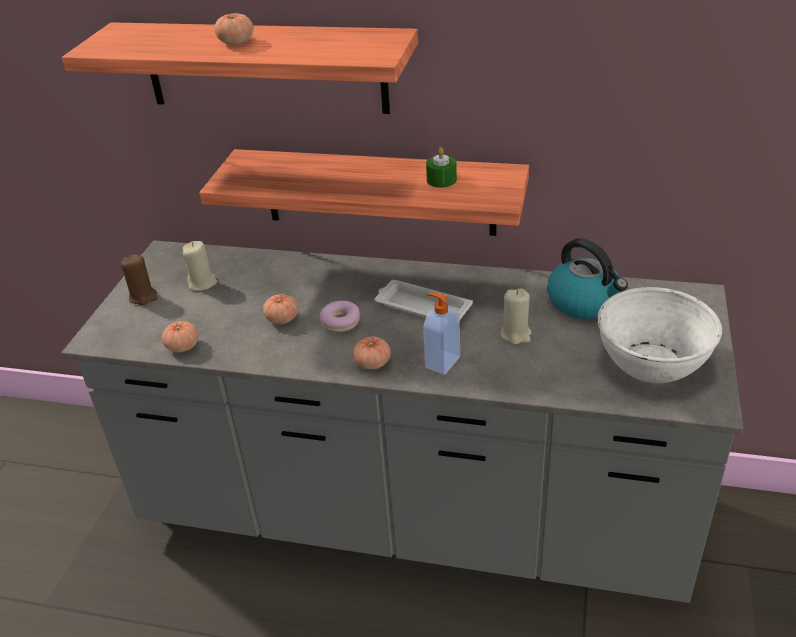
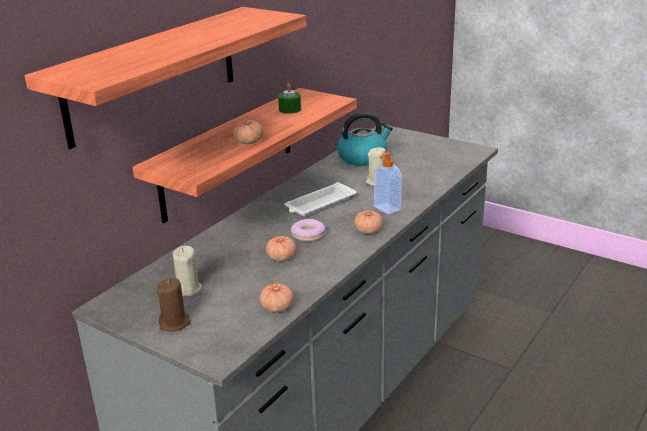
camera: 70 degrees left, 10 degrees down
(236, 42) = (181, 41): tomato -> tomato (249, 142)
(652, 362) = (433, 154): white bowl -> none

